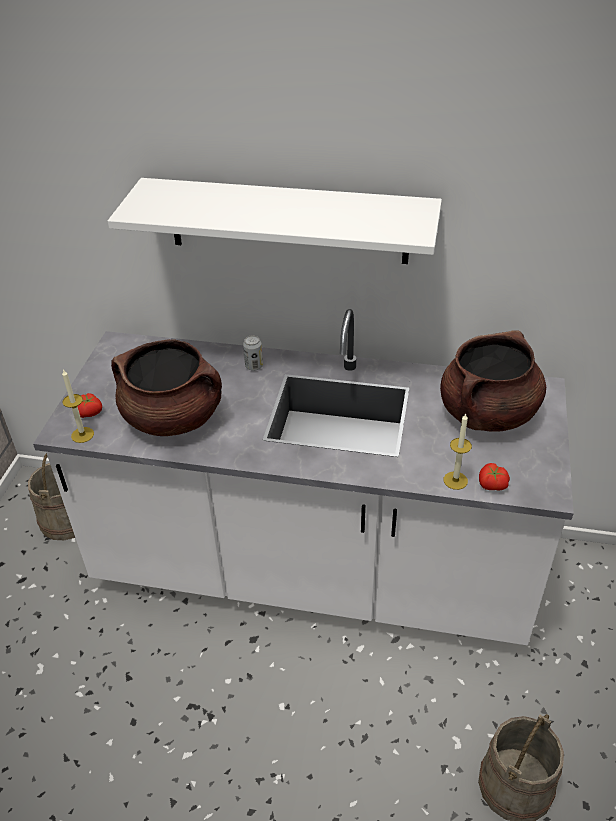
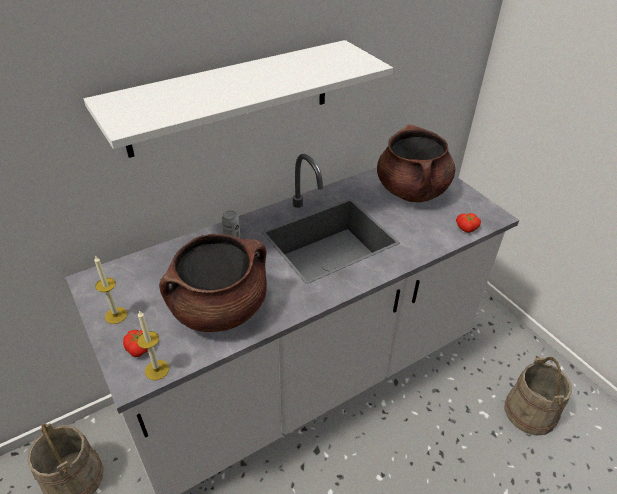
camera: 45 degrees left, 0 degrees up
(455, 480) = (447, 237): candle -> candle (116, 315)

